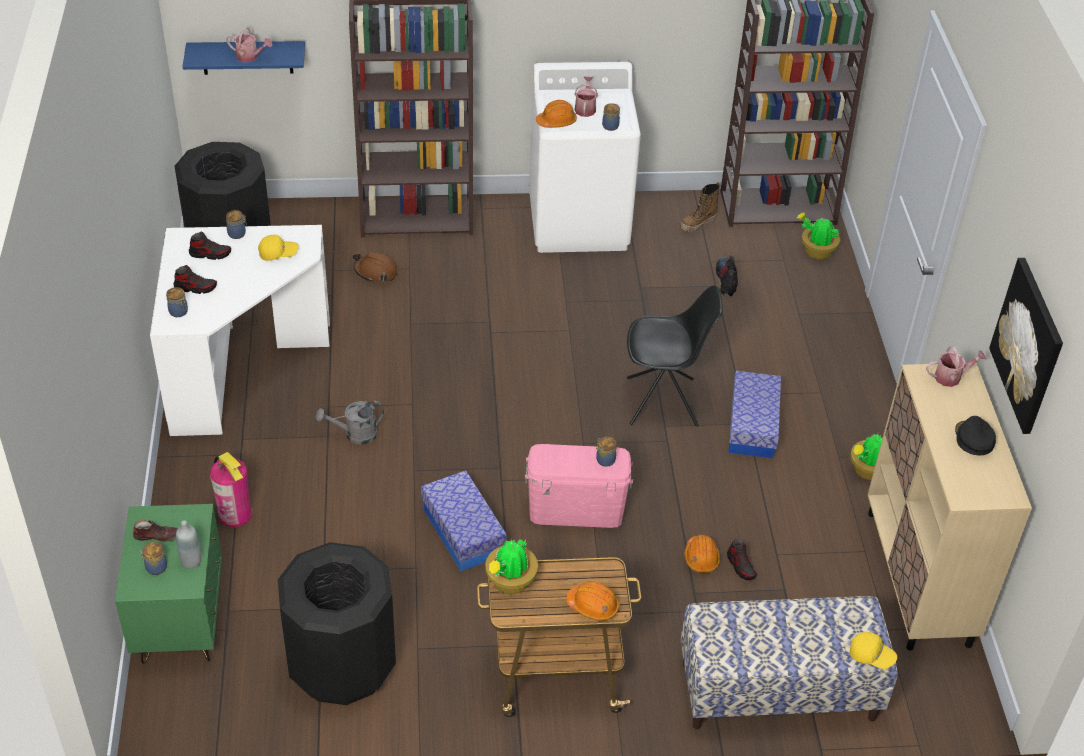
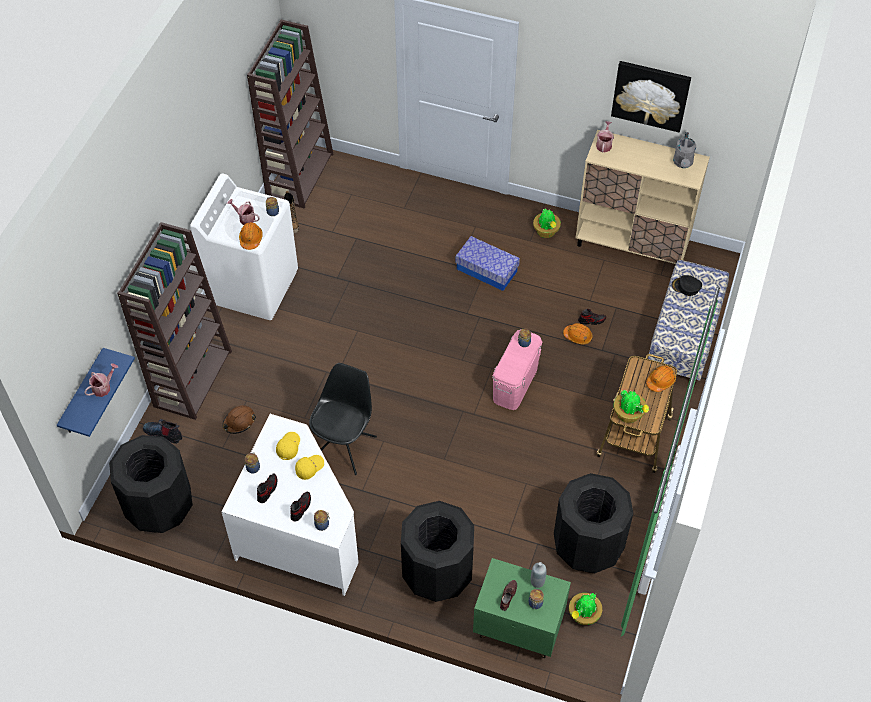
camera: 65 degrees left, 10 degrees up
(235, 514) = (437, 573): fire extinguisher -> black trash can
(355, 435) = (396, 482): grey watering can -> grey watering can (683, 163)
(463, 532) = (507, 448): storage box -> none
(664, 402) = (446, 305): black chair -> black chair (345, 446)
(727, 280) = (354, 230): boot -> boot (164, 433)
(816, 251) = (352, 175): potted plant -> potted plant (583, 615)
(871, 656) = (716, 278): yellow cap -> yellow cap (309, 468)
(973, 439) = (653, 157): black cap -> black cap (686, 287)

